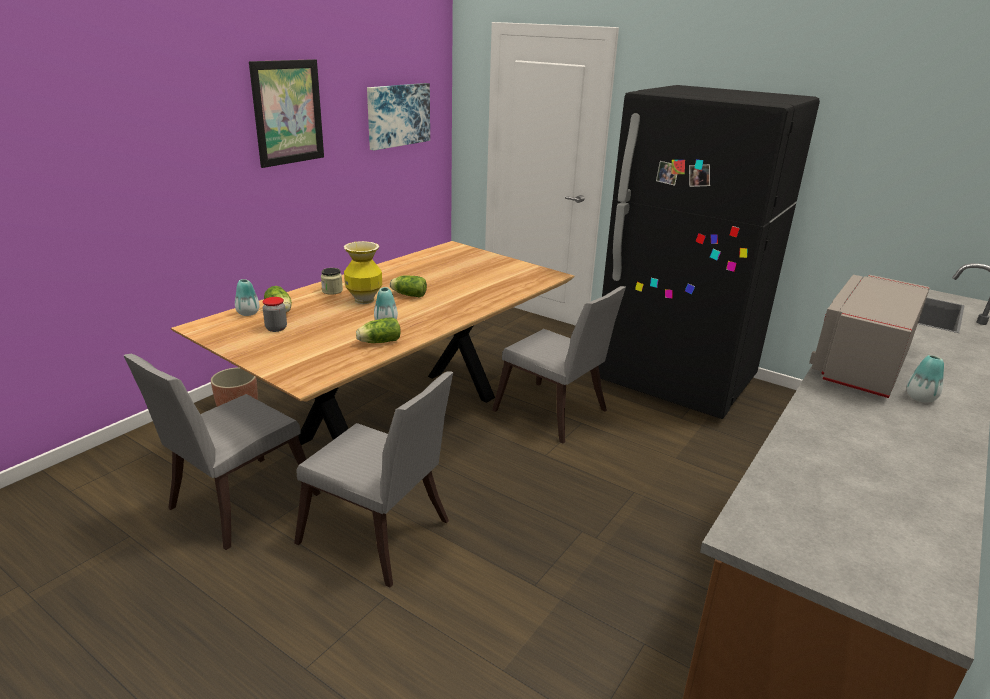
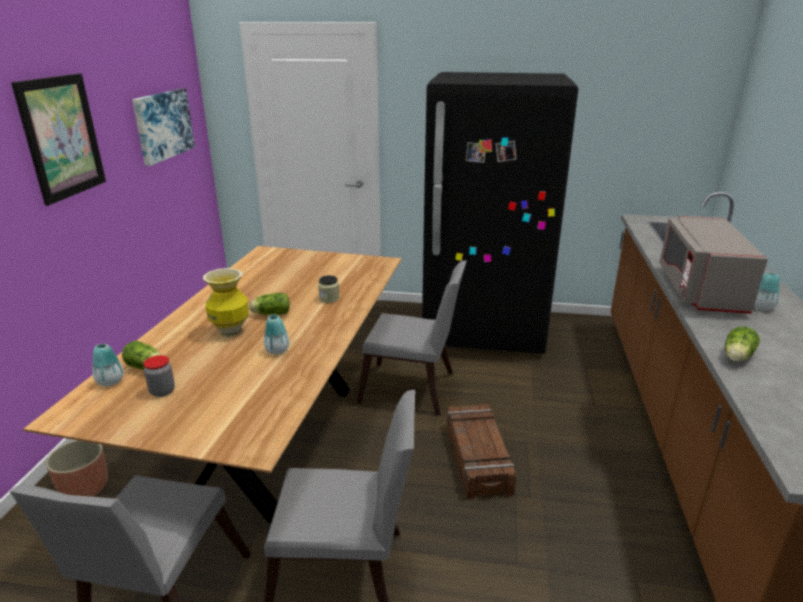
camera: 25 degrees left, 0 degrees up
(332, 291) = (185, 329): jar -> jar (329, 298)
(378, 342) = (291, 375): lettuce -> lettuce (736, 357)
(571, 489) = (478, 457): none -> crate

